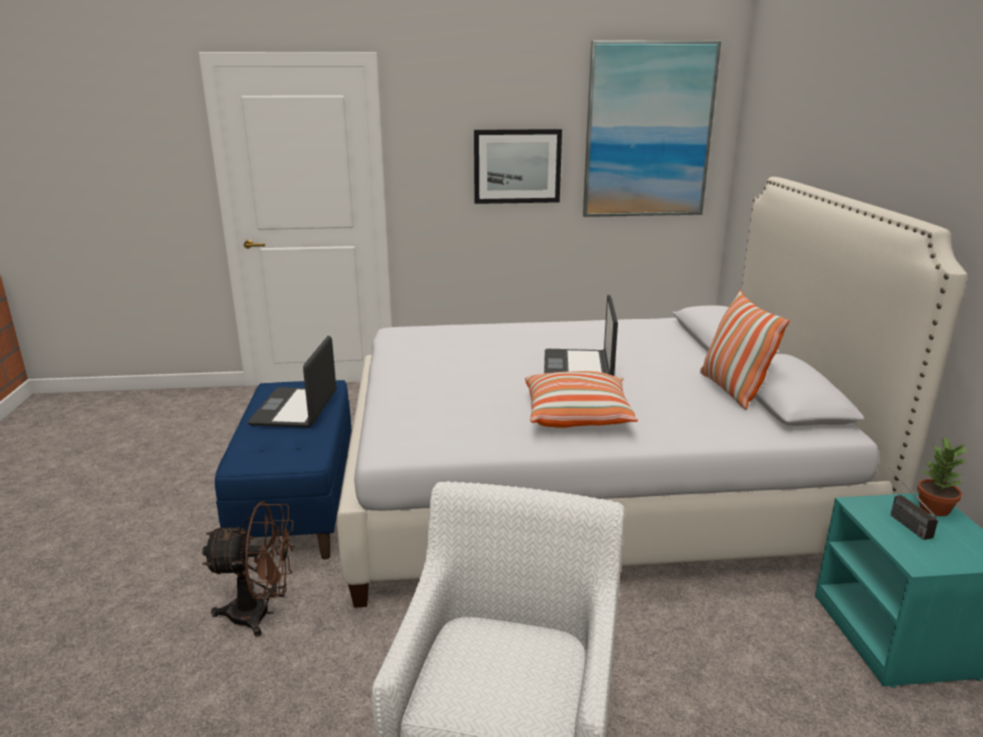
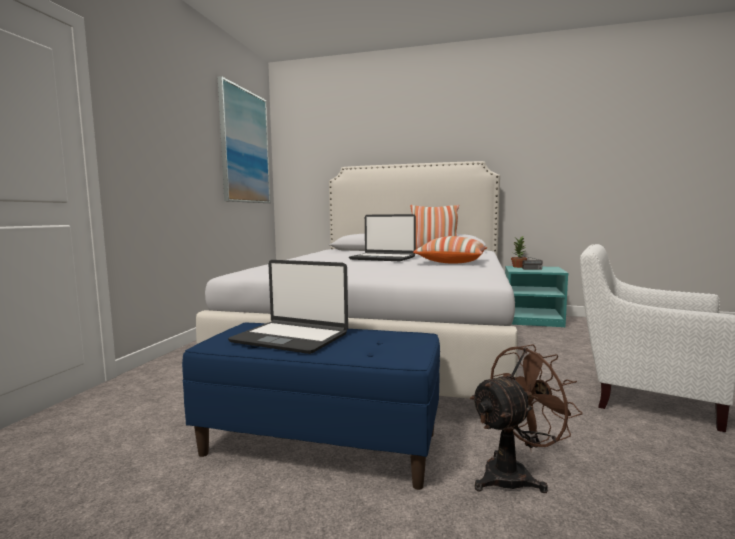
camera: 70 degrees left, 15 degrees down
(261, 614) = (515, 474): brown fan -> brown fan turned 45 degrees clockwise
(517, 166) = (189, 158): picture -> none

